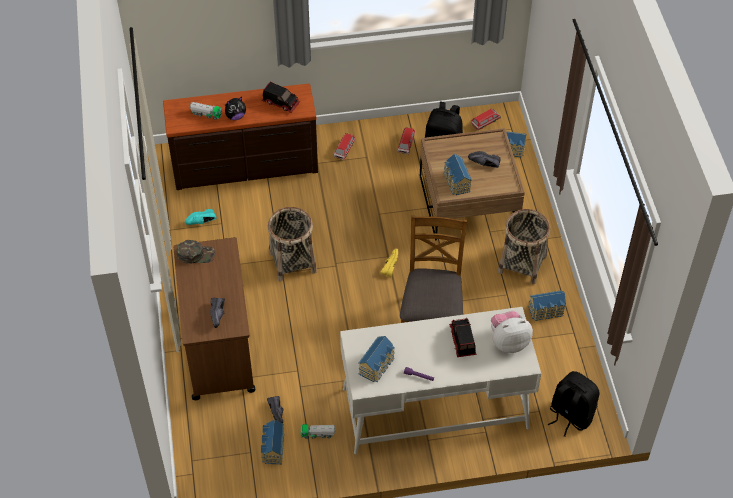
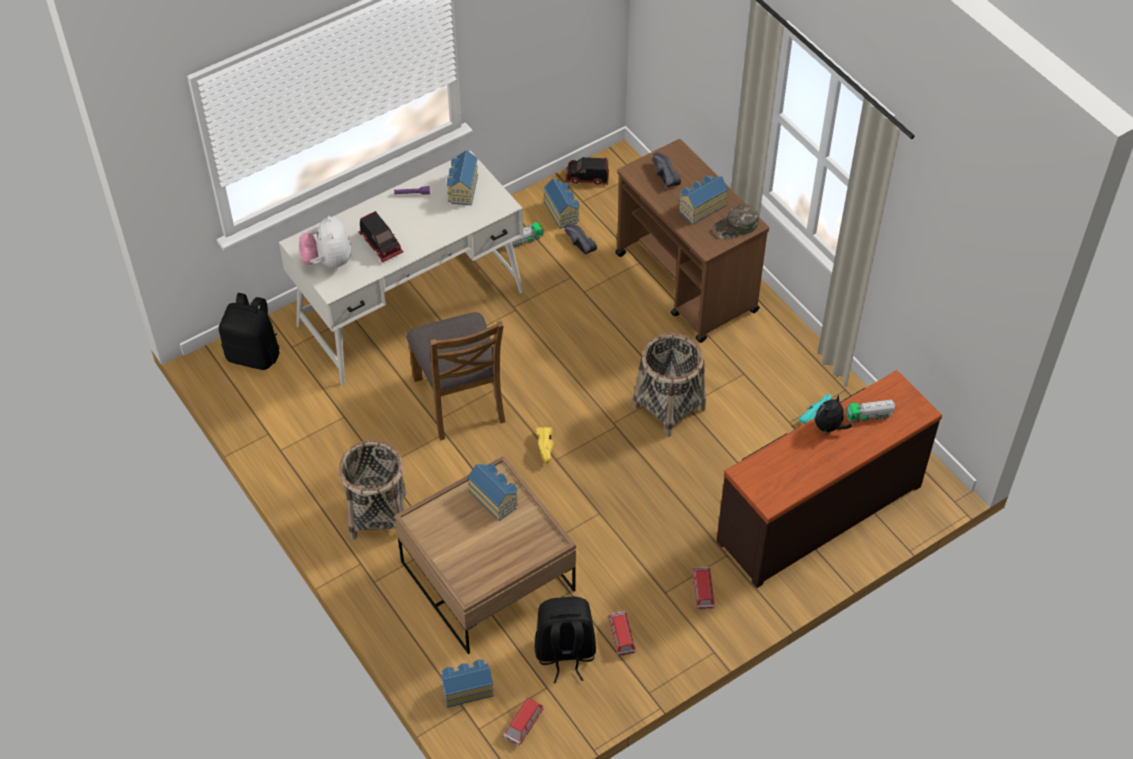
camera: 155 degrees right, 0 degrees up
(281, 102) = (784, 472): toy truck -> toy truck (587, 178)
(484, 164) = (468, 539): black shoe -> none
(508, 341) = (328, 261): plush toy -> plush toy turned 120 degrees clockwise
(547, 311) = (323, 464): toy house -> toy house (700, 207)

